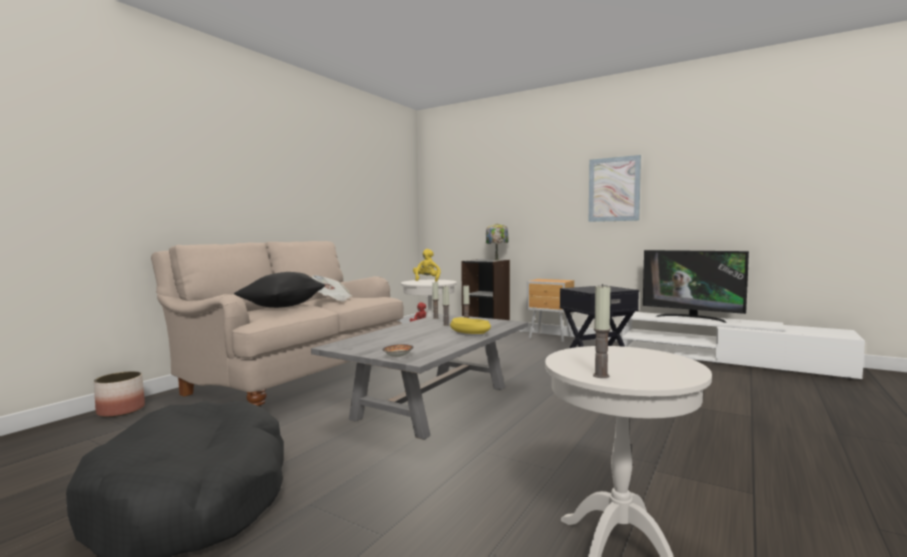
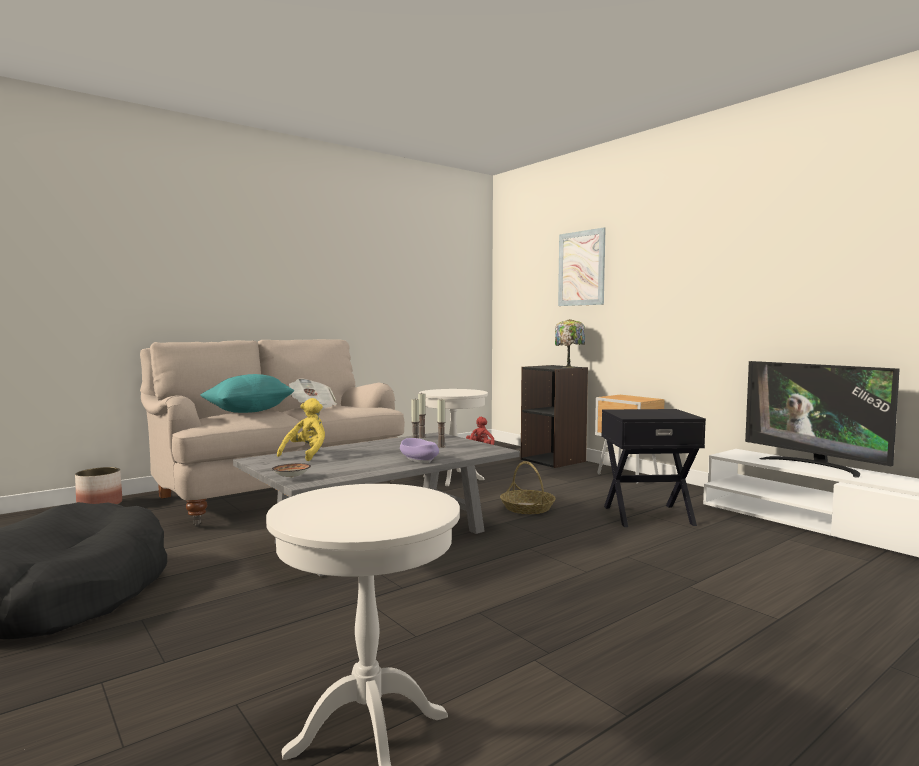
camera: 20 degrees right, 0 degrees up
(282, 306) = (249, 411): black pillow -> turquoise pillow
(427, 280) = (456, 390): yellow plush toy -> yellow plush toy (307, 454)
(470, 334) = (419, 459): yellow bowl -> purple bowl
(513, 367) = (527, 508): none -> basket
(601, 376) = (297, 517): candle -> none
(614, 189) = (719, 272): picture -> picture (581, 268)

